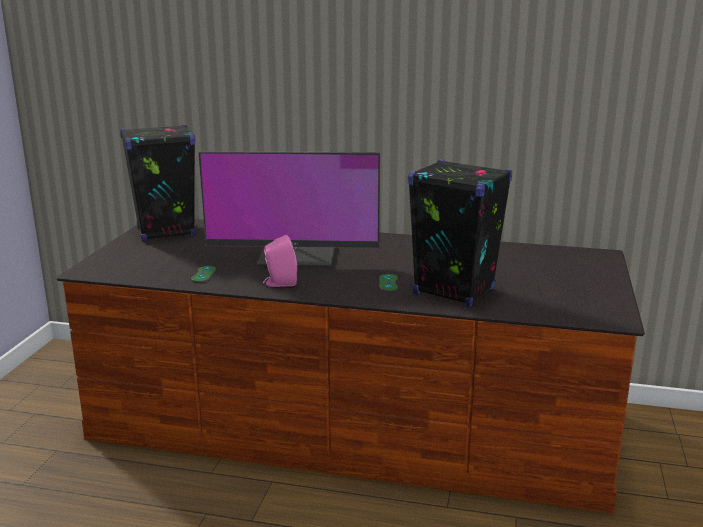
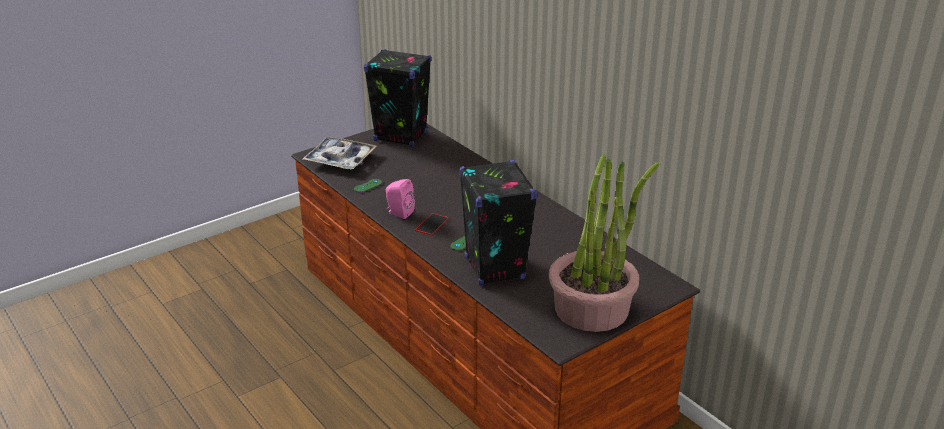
camera: 40 degrees right, 10 degrees up
(130, 264) = (340, 159): none -> tray
(298, 255) = (448, 192): monitor -> none
(330, 281) = (432, 224): none -> phone
(584, 287) = (592, 308): none -> potted plant

